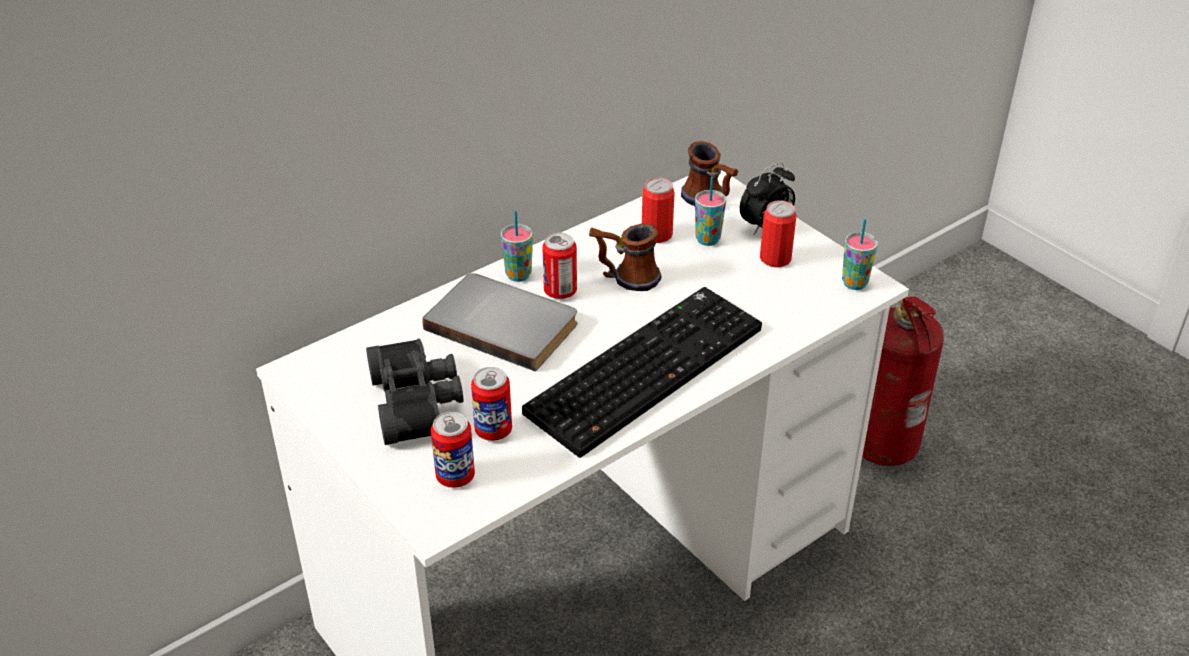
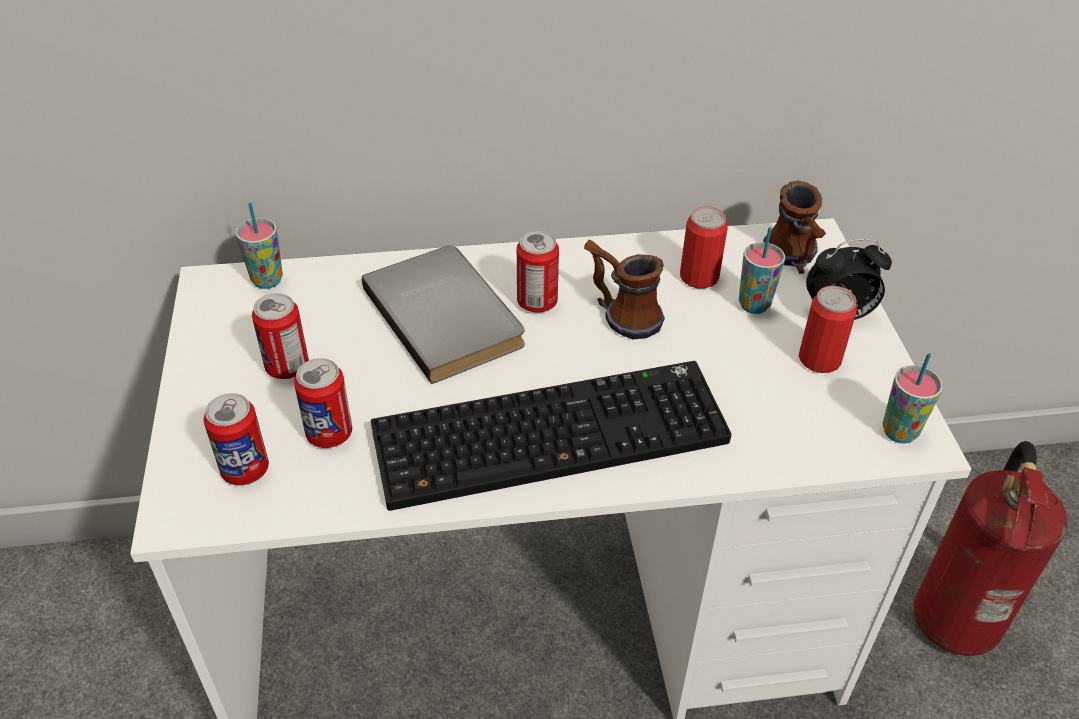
camera: 30 degrees right, 5 degrees up
(418, 402) = (287, 367): black binoculars -> can
(518, 275) = (509, 267): cup -> cup (267, 280)

